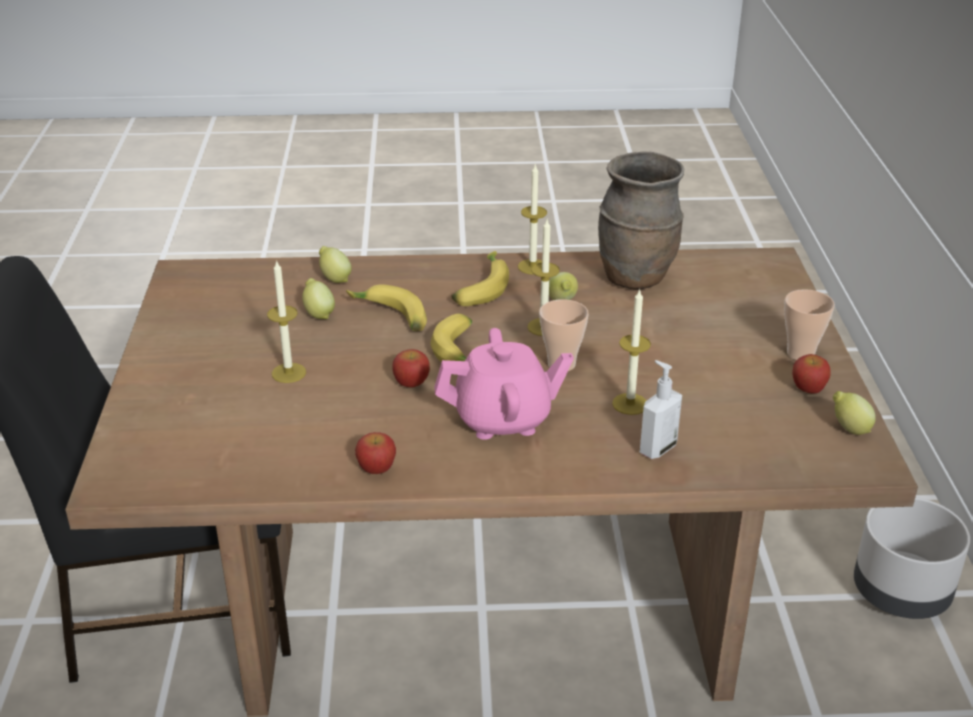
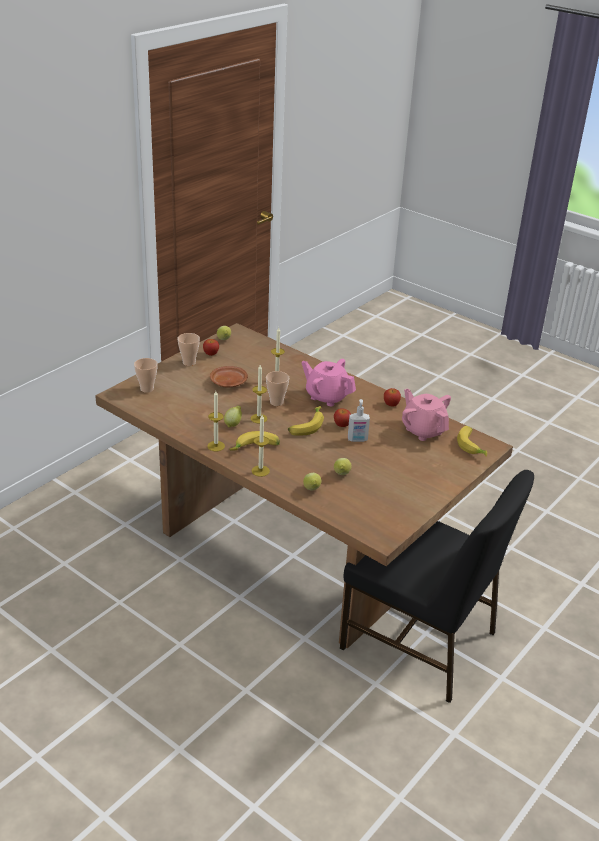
camera: 140 degrees left, 0 degrees up
(264, 447) = (423, 430): none -> pink teapot
(288, 373) = (385, 454): candle -> candle (260, 471)
(389, 318) = (314, 456): banana -> banana (472, 446)
(636, 278) = (185, 417): brown vase -> none
(657, 448) = (291, 365): soap dispenser -> soap dispenser (357, 440)
(684, 356) = (228, 382): none -> brown plate
(758, 285) = (147, 389): none -> cup
(900, 593) = (137, 464): grey planter -> none

